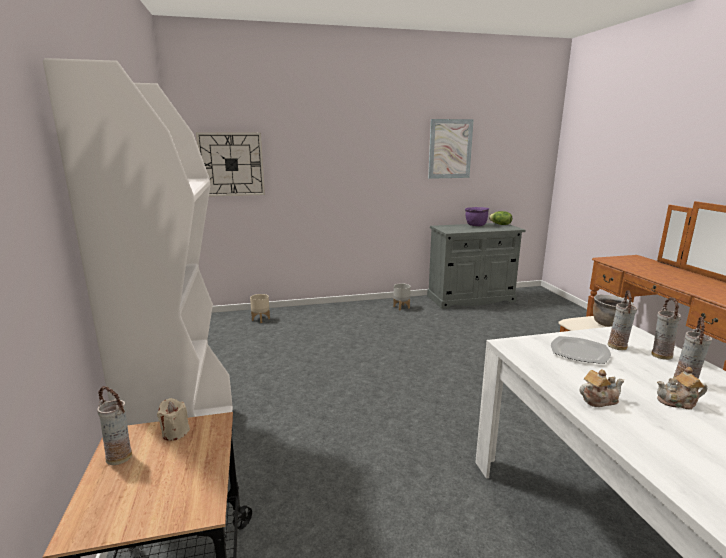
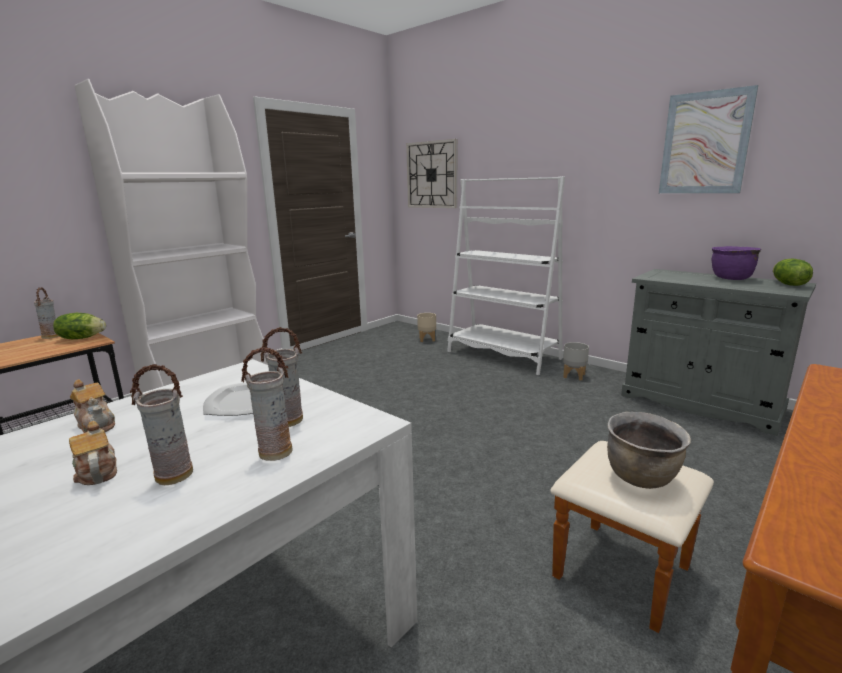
camera: 55 degrees right, 0 degrees up
(175, 432) = (81, 338): beige candle -> lettuce
(339, 310) = (503, 355): none -> white bookcase

